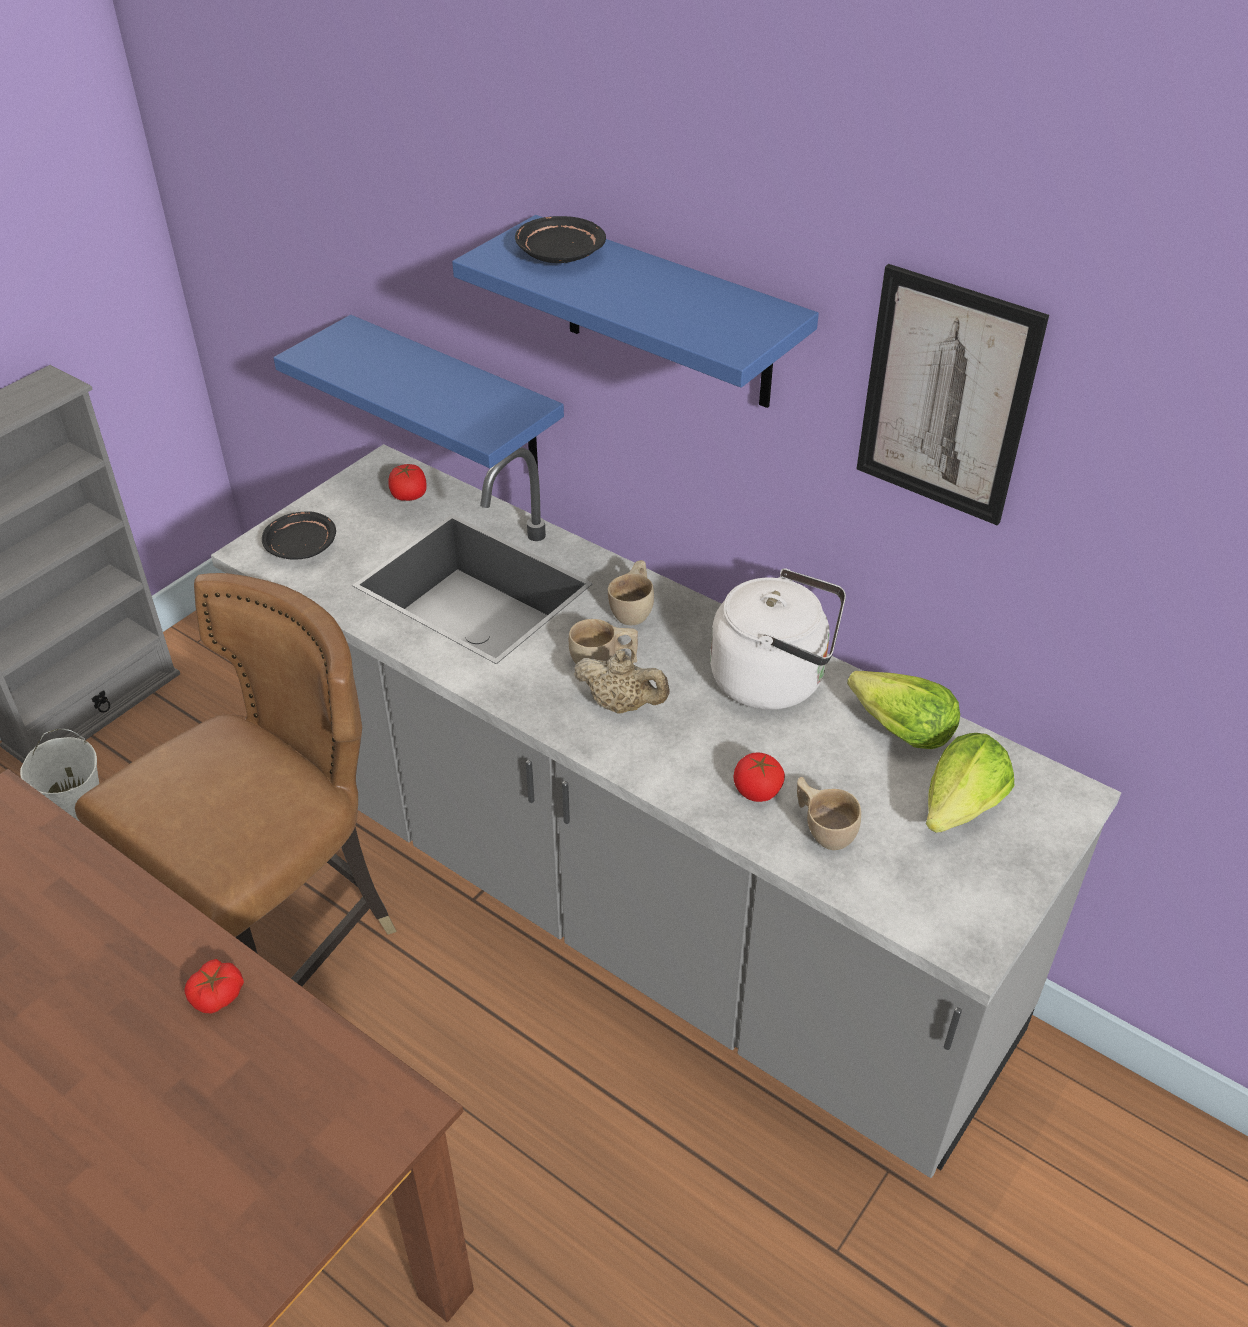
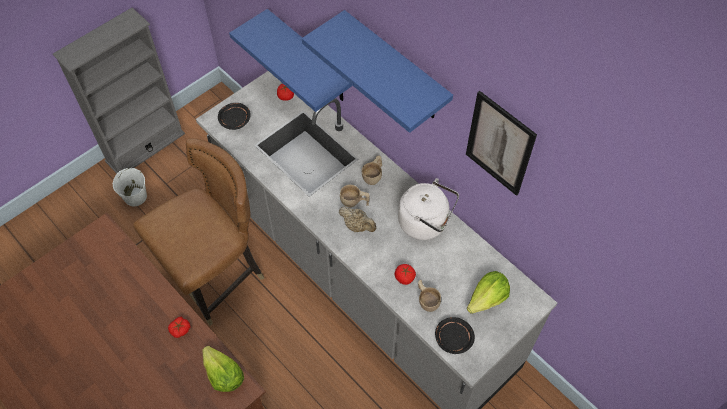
camera: 10 degrees right, 15 degrees up
(559, 254) = (349, 40): black plate -> black plate (453, 338)
(900, 730) = (472, 257): lettuce -> lettuce (223, 375)

